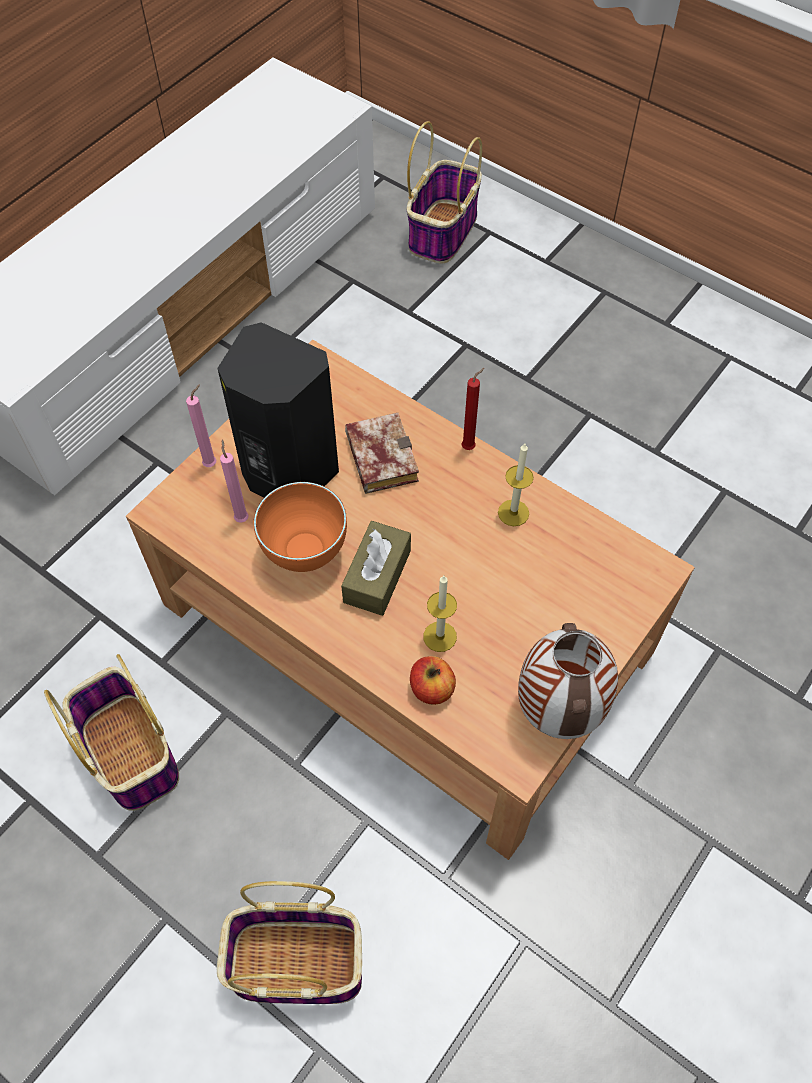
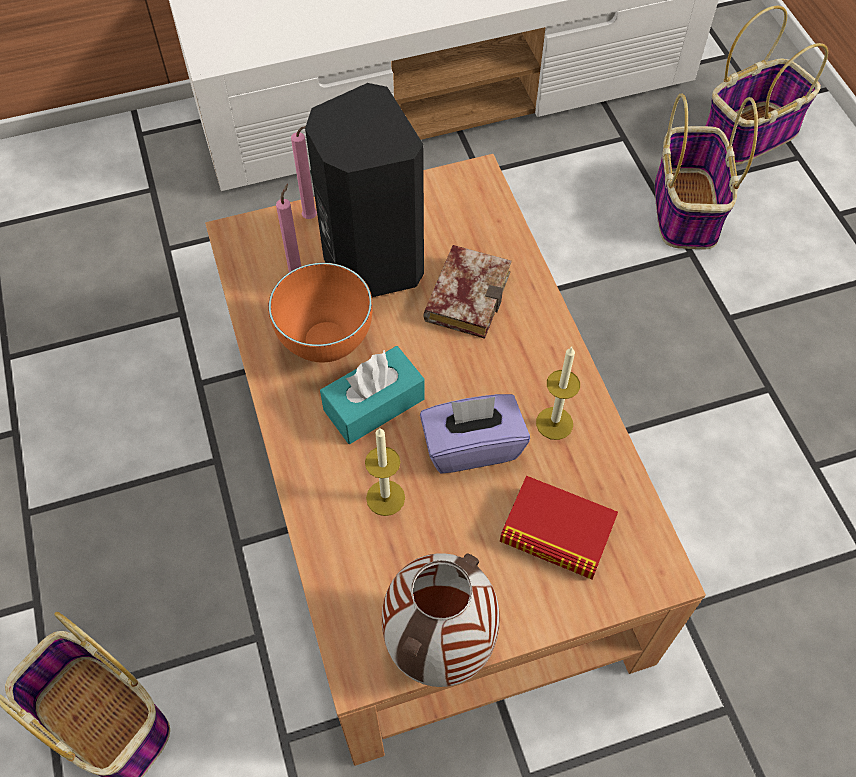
camera: 35 degrees right, 0 degrees up
(130, 751) = (117, 442): basket -> basket (685, 208)
(377, 576) = (374, 404): brown tissue box -> turquoise tissue box
(431, 689) = (337, 542): apple -> none
(470, 446) = (563, 334): red candle -> none
(470, 563) = (472, 446): none -> purple tissue box
(573, 586) = (557, 532): none -> book

